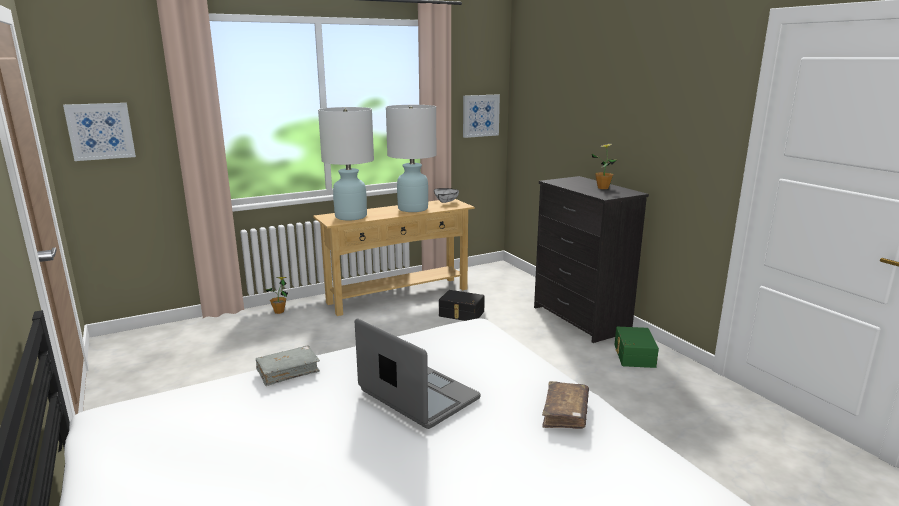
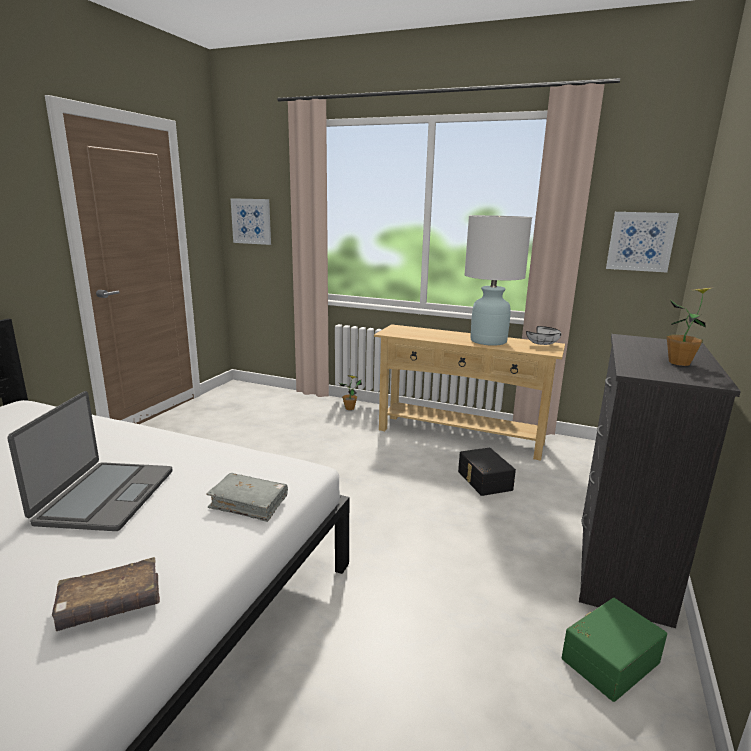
camera: 50 degrees right, 0 degrees up
(288, 371) = (118, 429): grey book -> grey book (249, 503)
(350, 216) = (414, 332): white table lamp -> none

